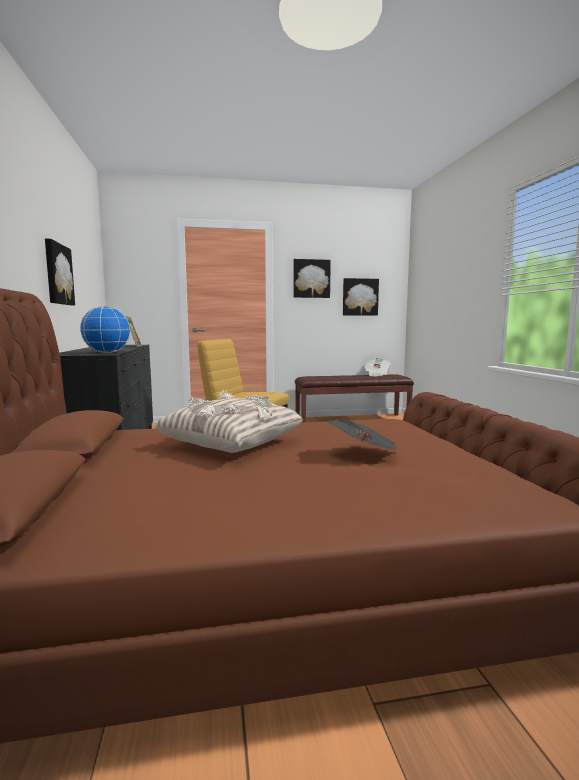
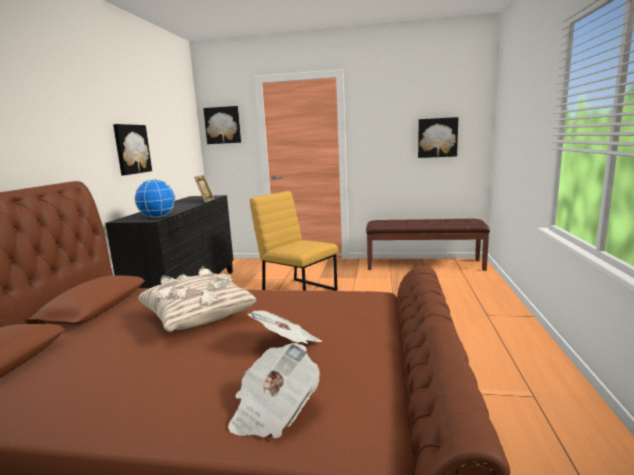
camera: 20 degrees right, 5 degrees up
(311, 278) = (384, 122): picture -> picture (223, 125)
(377, 375) = (453, 219): newspaper -> newspaper (273, 411)

